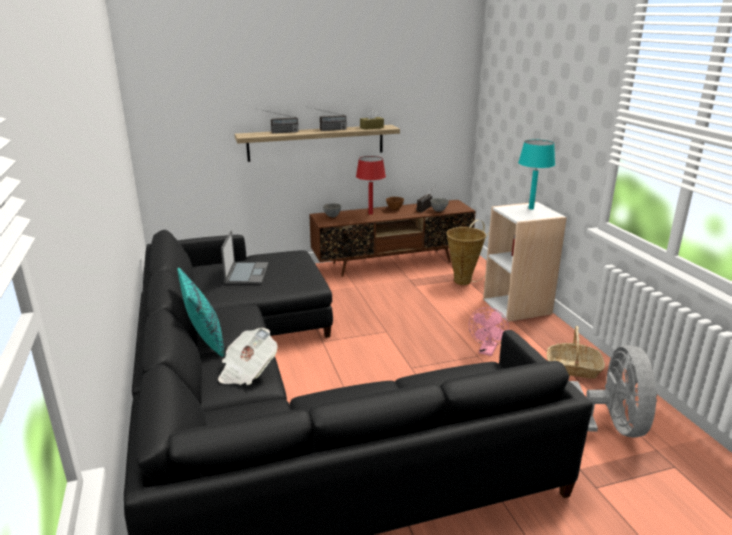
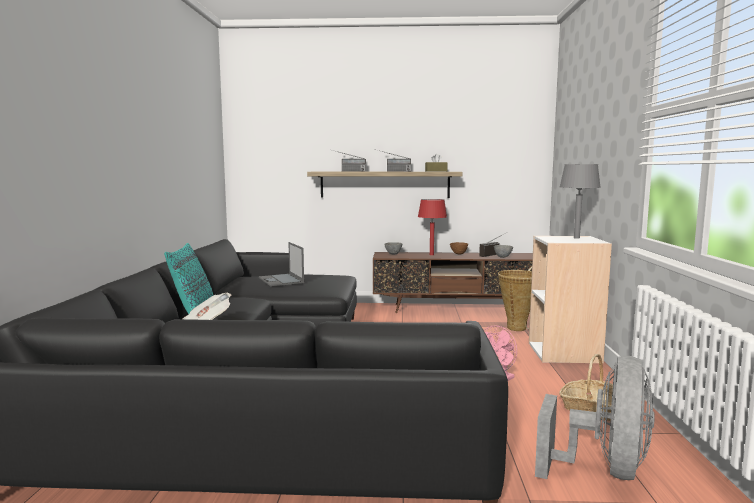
camera: 20 degrees right, 15 degrees down
(247, 273) = (281, 280): laptop -> laptop turned 135 degrees clockwise
(530, 208) = (576, 238): turquoise table lamp -> grey table lamp

